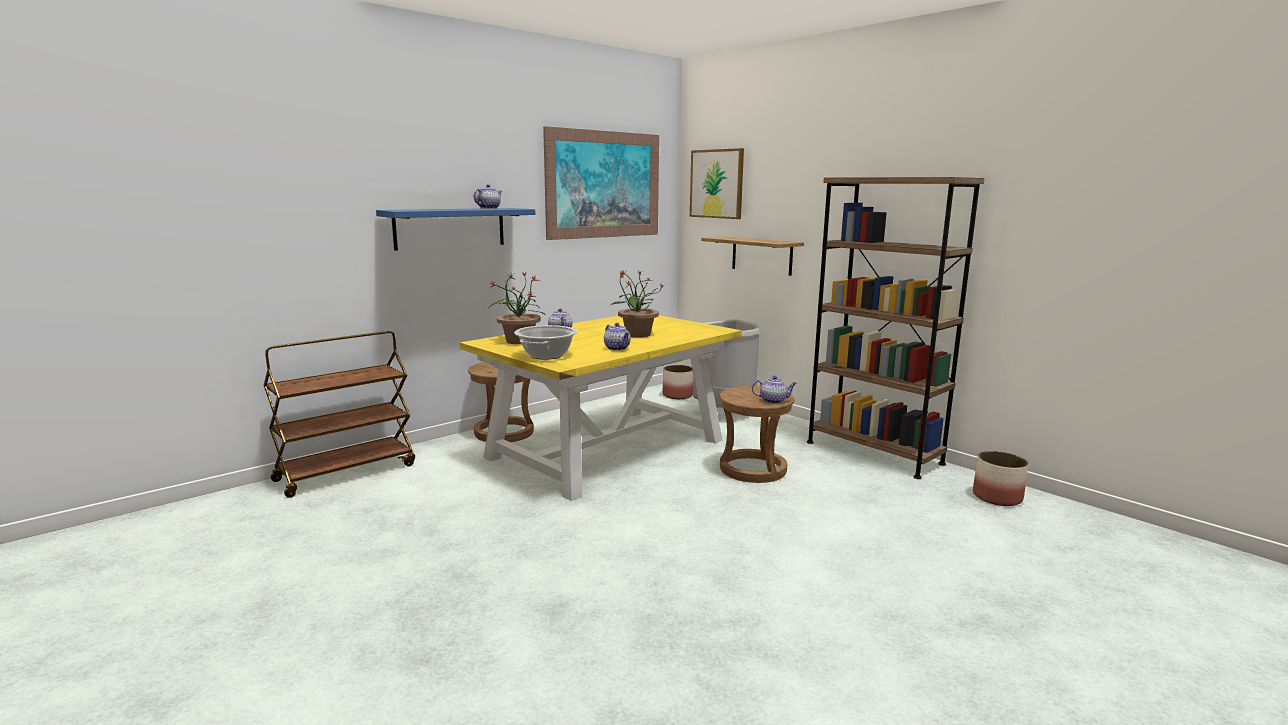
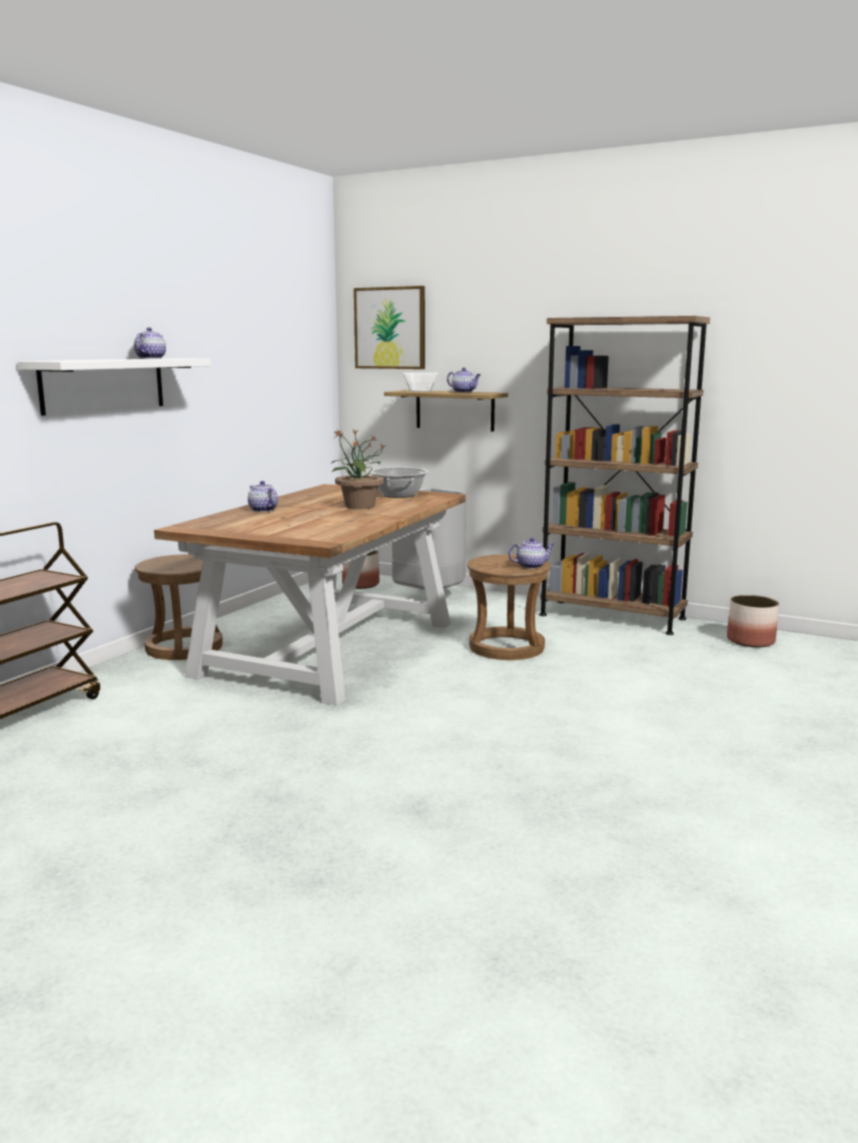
camera: 20 degrees left, 0 degrees up
(450, 228) = (103, 385): blue shelf -> white shelf
(519, 341) = (228, 523): potted plant -> none
(546, 355) = (288, 534): cooking pot -> cooking pot (399, 495)
(604, 185) = (264, 329): picture -> none
(608, 448) = (329, 648): yellow dining table -> brown dining table
(617, 348) = (359, 521): teapot -> teapot (464, 392)
(732, 238) = (421, 391): none -> bowl

